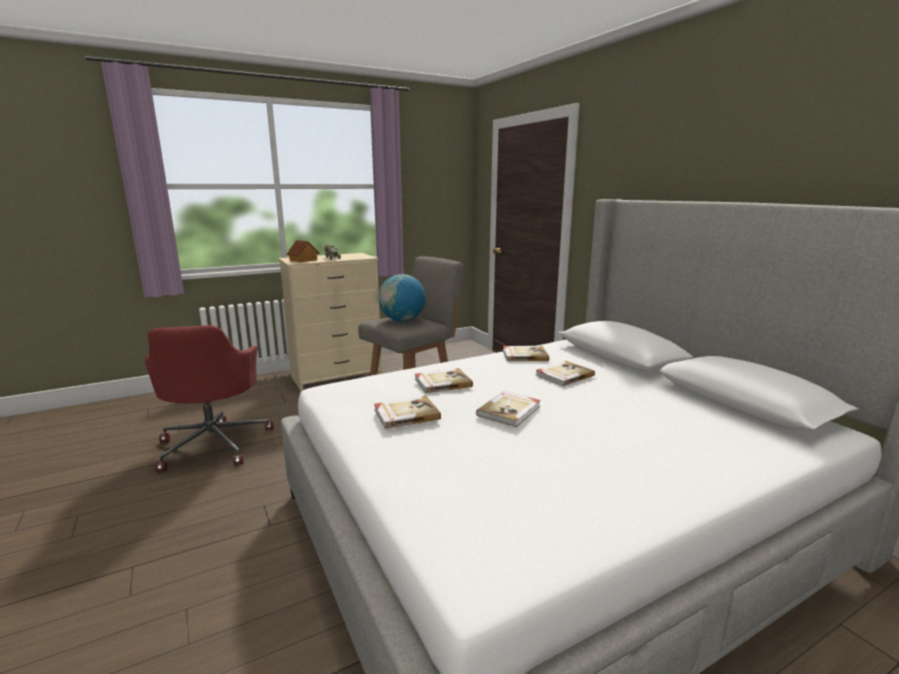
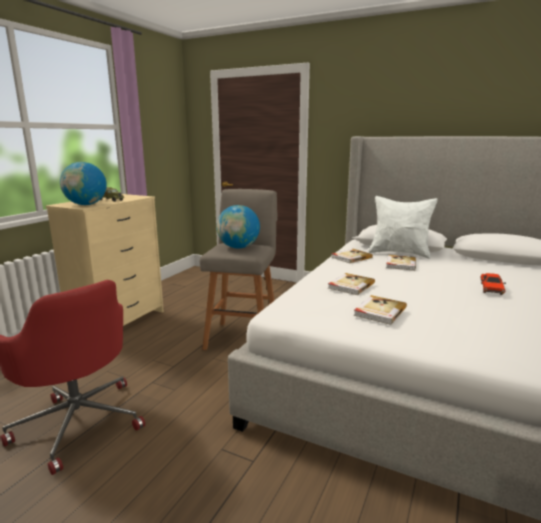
camera: 35 degrees left, 0 degrees up
(303, 260) = (86, 204): toy house -> globe
(510, 410) = (424, 291): book -> none
(598, 363) = (399, 253): none -> white pillow
(610, 432) = (491, 288): none -> red toy car

